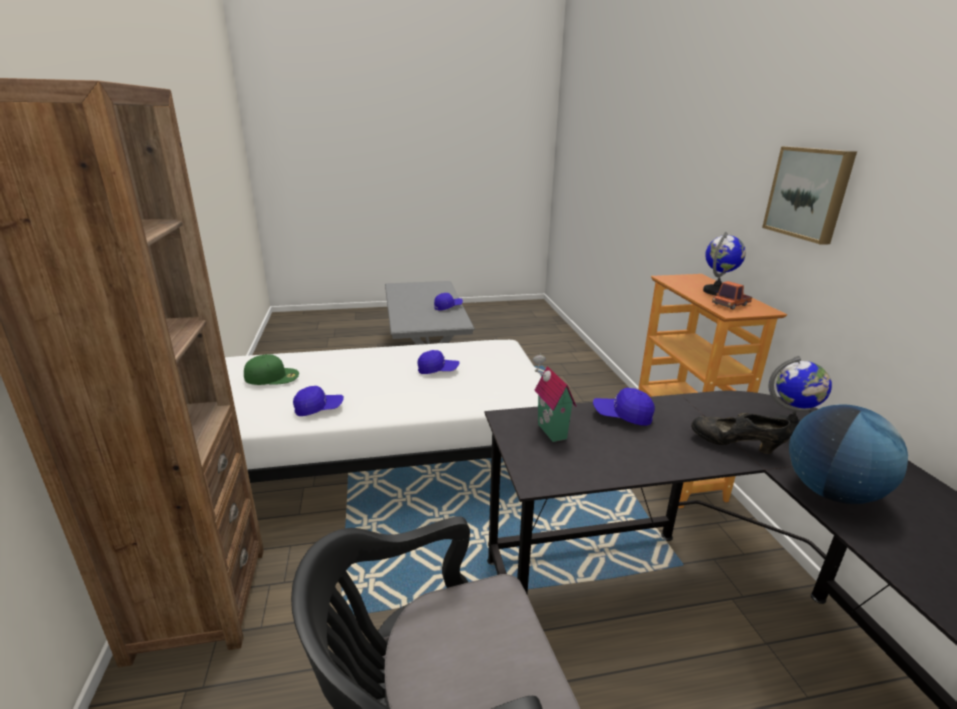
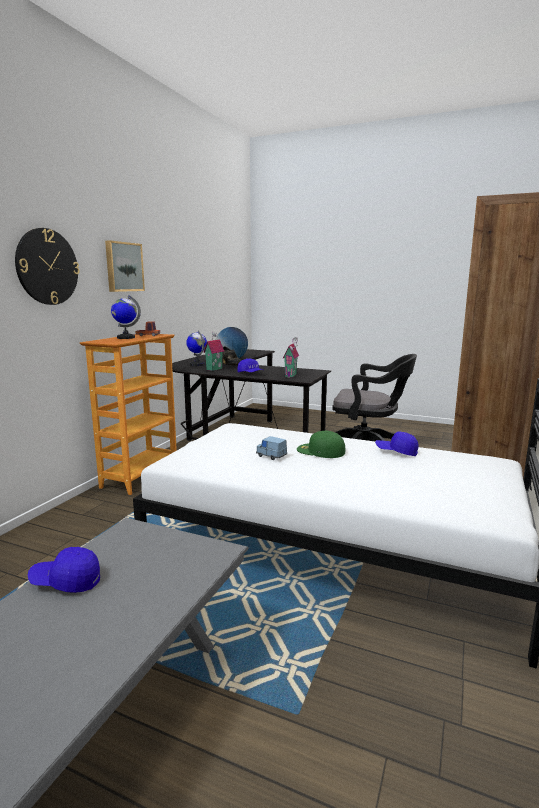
camera: 145 degrees left, 10 degrees down
(272, 376) = (442, 483): green cap -> green cap (320, 451)
(438, 370) = (271, 456): blue cap -> blue toy car
(710, 179) = (47, 267): none -> wall clock
(714, 416) = (213, 369): none -> toy house

